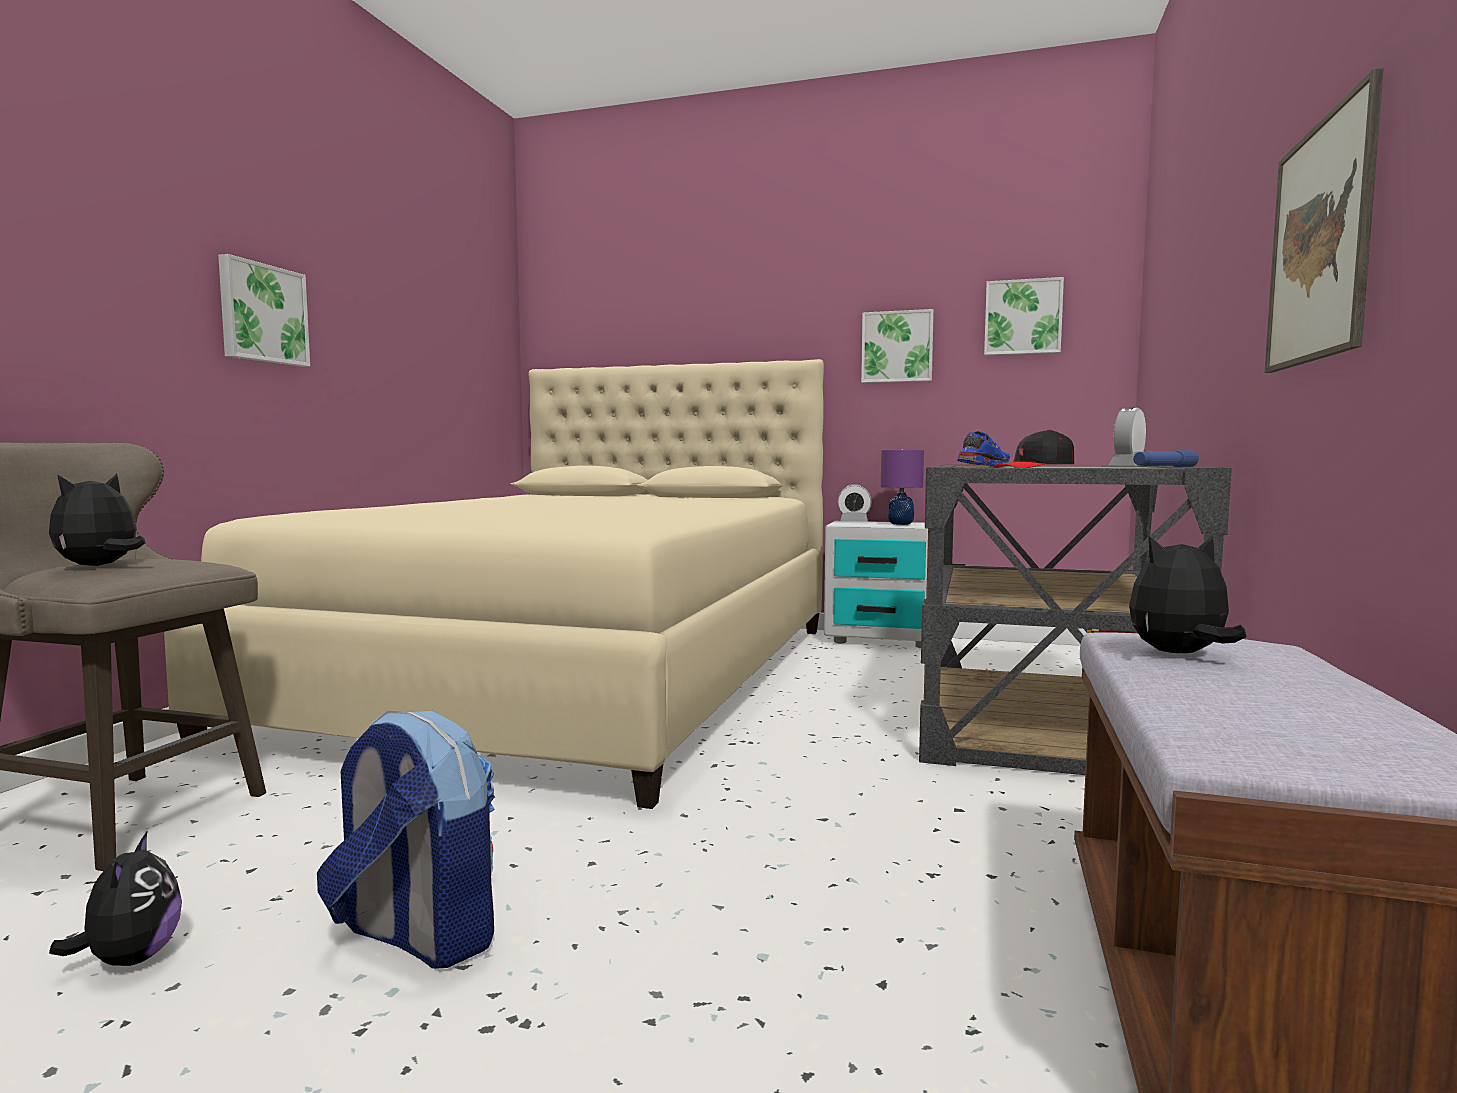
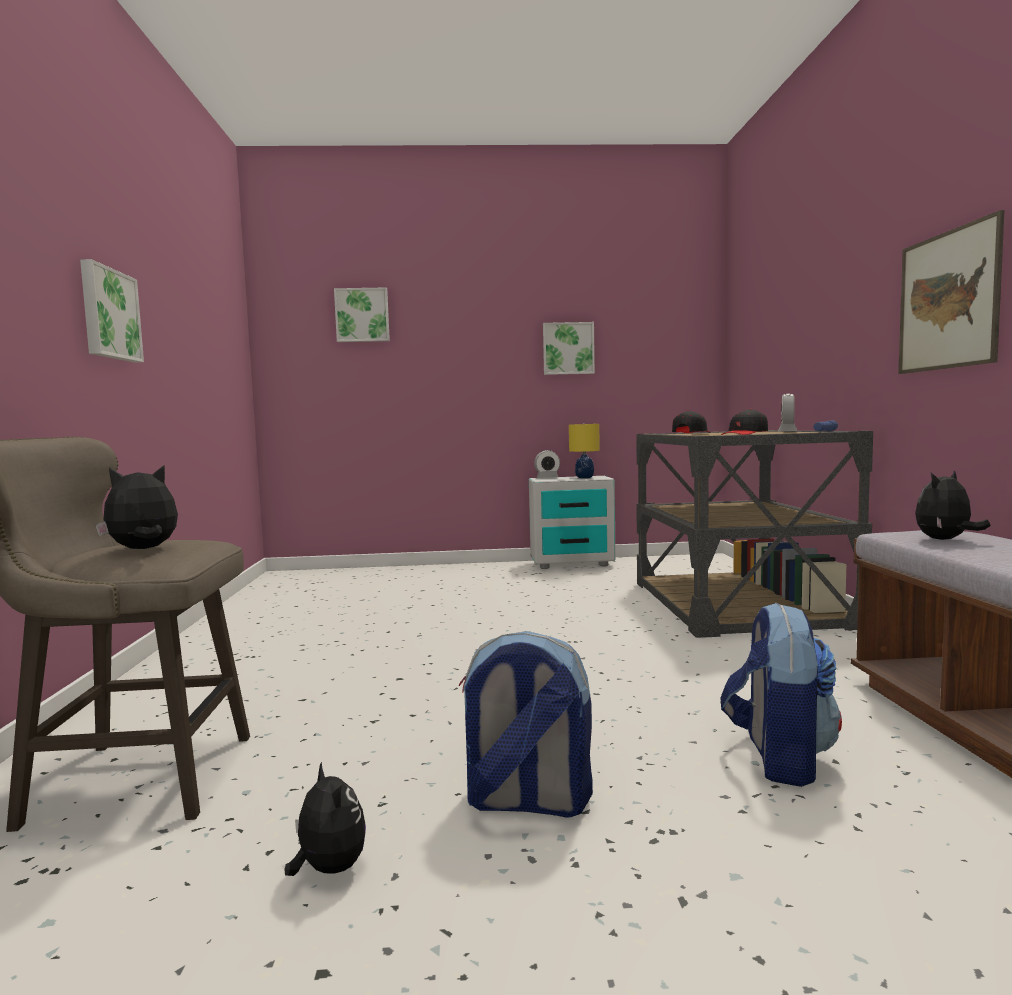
camera: 20 degrees left, 0 degrees up
(99, 566) = (143, 549): plush toy -> plush toy turned 60 degrees clockwise
(579, 675) = (384, 613): beige bed -> none
(803, 958) = (778, 758): none -> backpack
(900, 524) = (584, 477): purple table lamp -> yellow table lamp
(982, 465) = (691, 433): blue shoe -> black cap
(1022, 317) = (653, 329): picture -> picture (362, 315)

